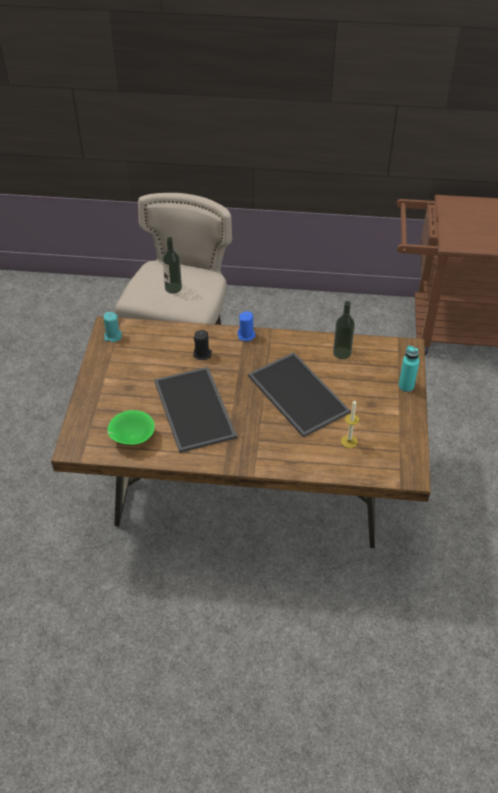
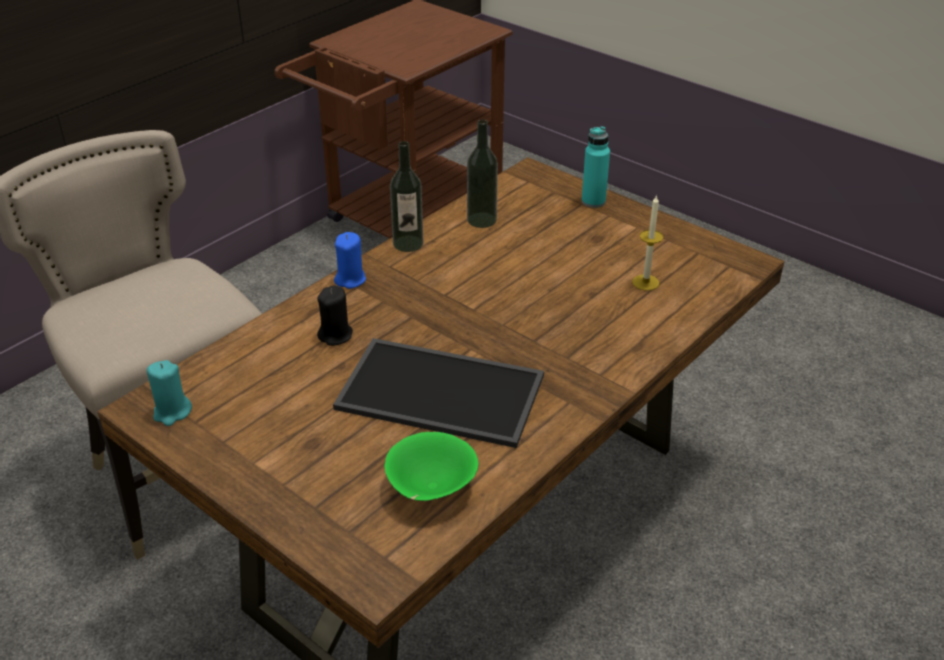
camera: 55 degrees left, 10 degrees down
(173, 288) = (150, 307): bottle -> bottle (408, 243)
(296, 394) = (514, 287): tray -> none

